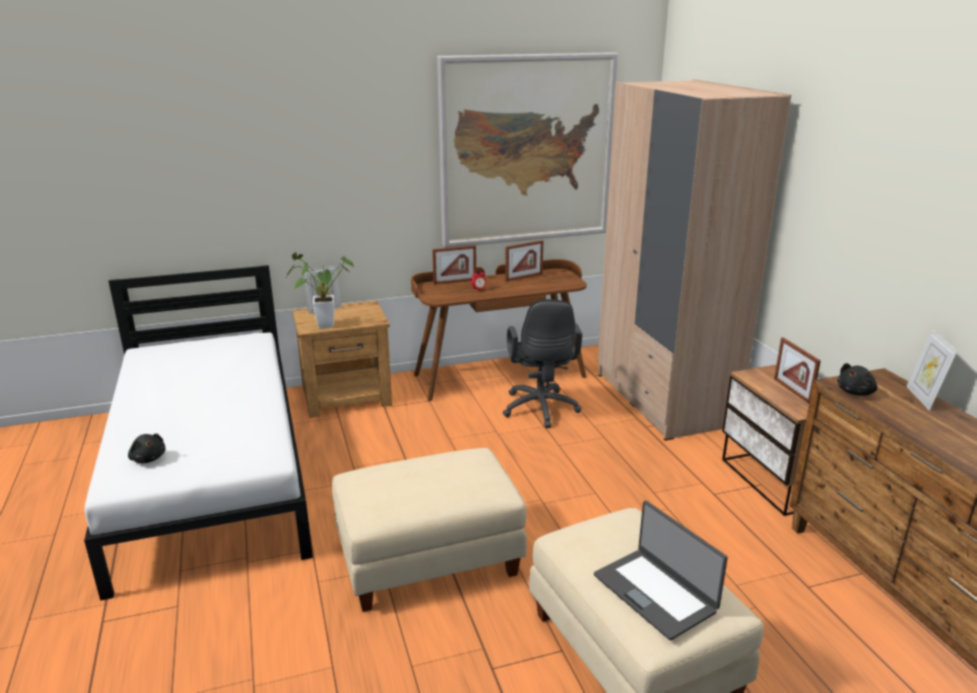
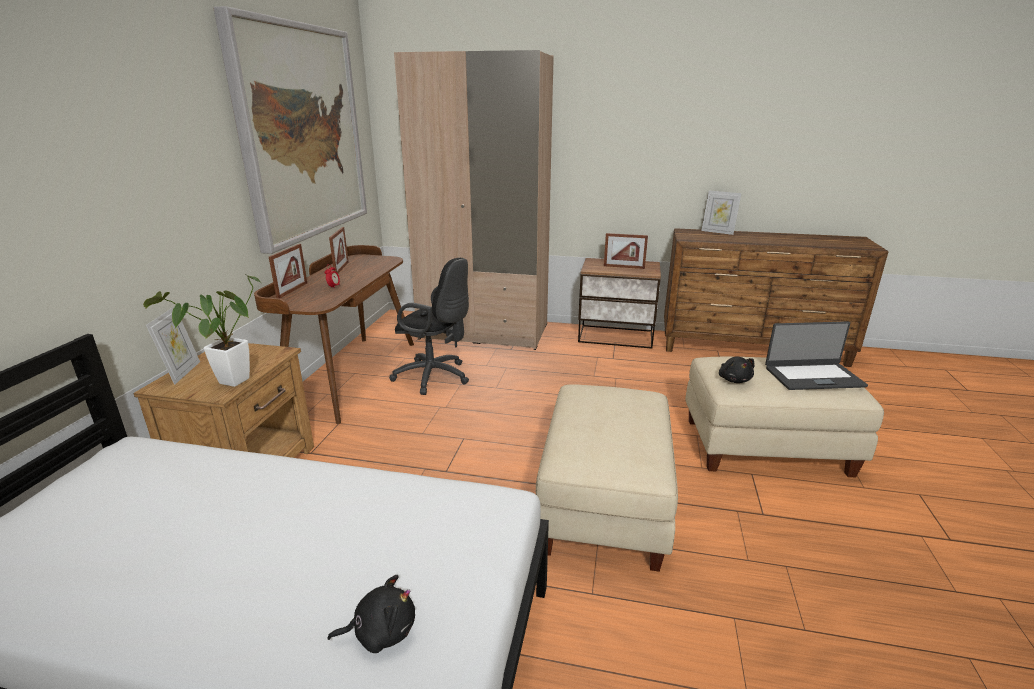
camera: 60 degrees left, 0 degrees up
(856, 392) = (701, 238): black plush toy -> black plush toy (734, 379)

